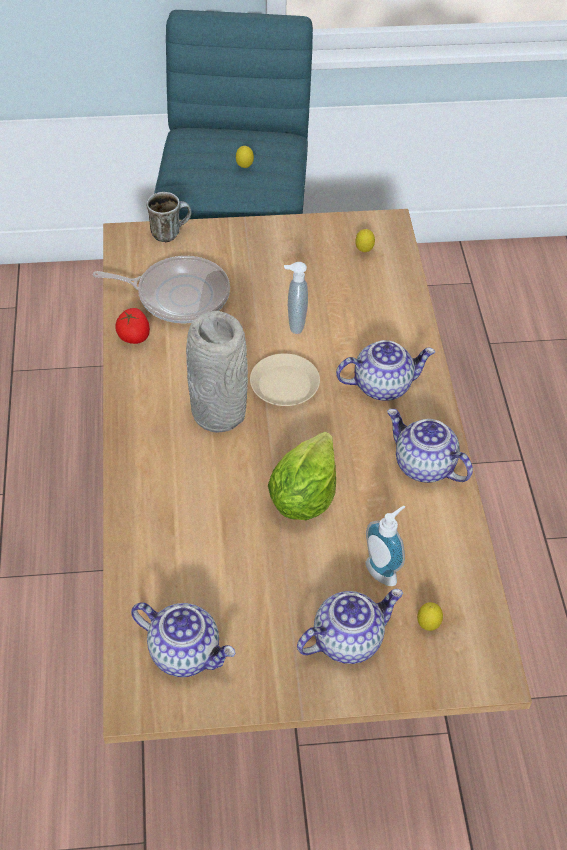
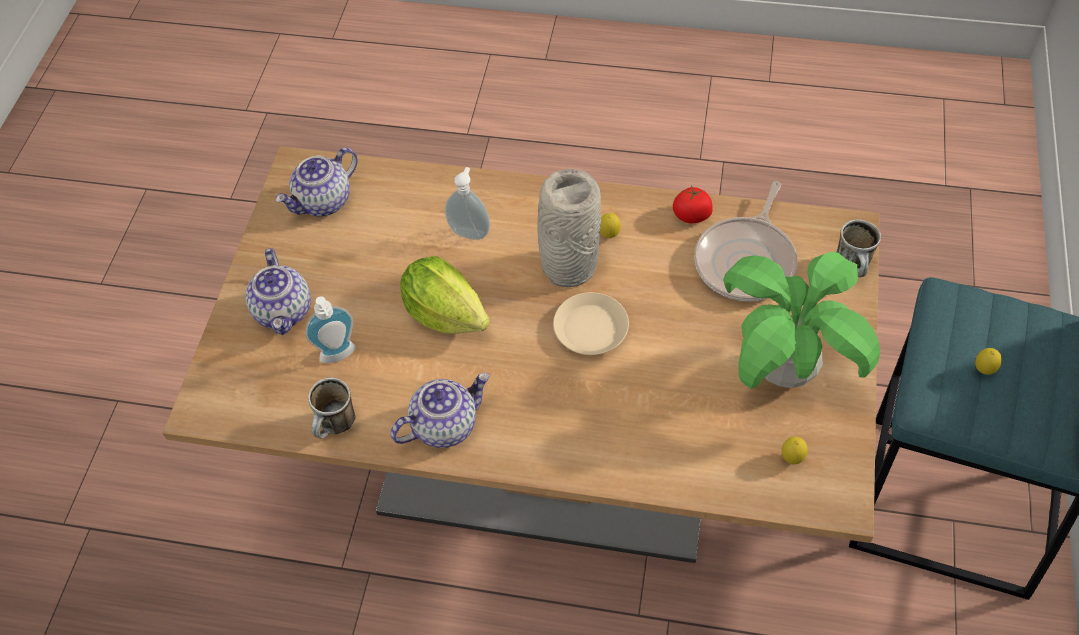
camera: 110 degrees right, 5 degrees up
(286, 262) = (783, 371): none -> potted plant
(294, 324) = (679, 357): soap dispenser -> soap dispenser (470, 232)
(382, 385) = (565, 418): teapot -> none
(428, 626) = (269, 374): lemon -> lemon (609, 235)
(461, 547) = (336, 427): none -> mug

